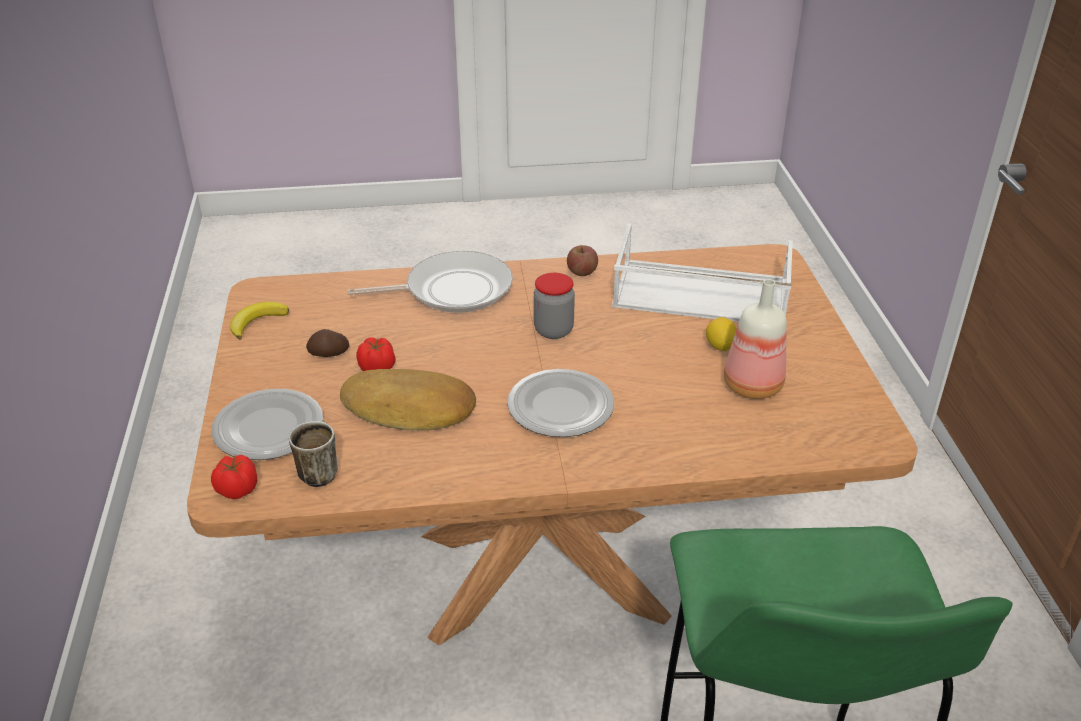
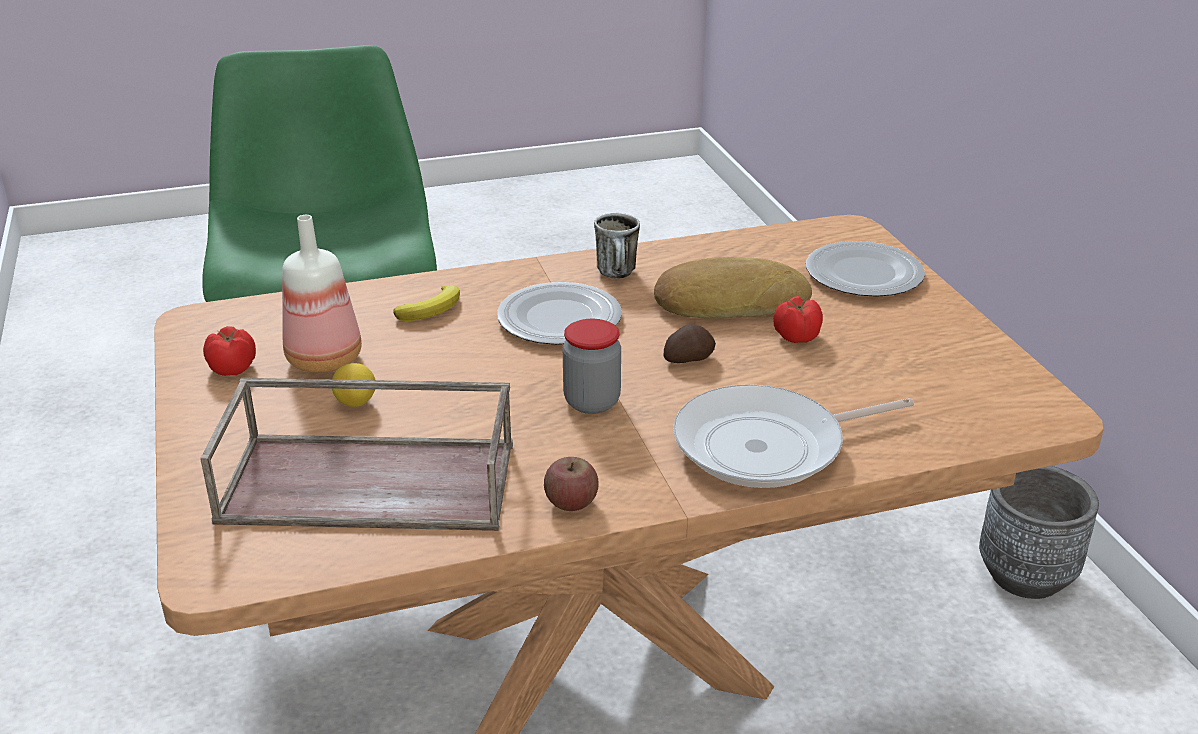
camera: 170 degrees right, 5 degrees down
(167, 598) = (1025, 576): none -> grey planter
(236, 489) = (844, 232): tomato -> tomato (233, 368)
(257, 322) = (1002, 373): banana -> banana (432, 308)
(318, 471) = (781, 249): mug -> mug (618, 275)
(329, 354) = (869, 345): potato -> potato (688, 358)
(699, 294) = (373, 481): white tray -> brown tray

